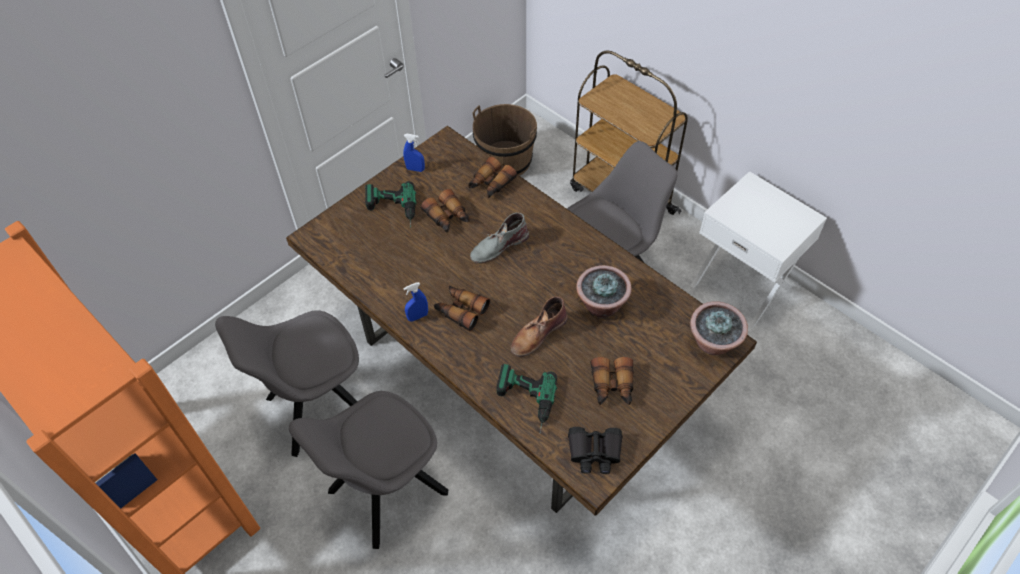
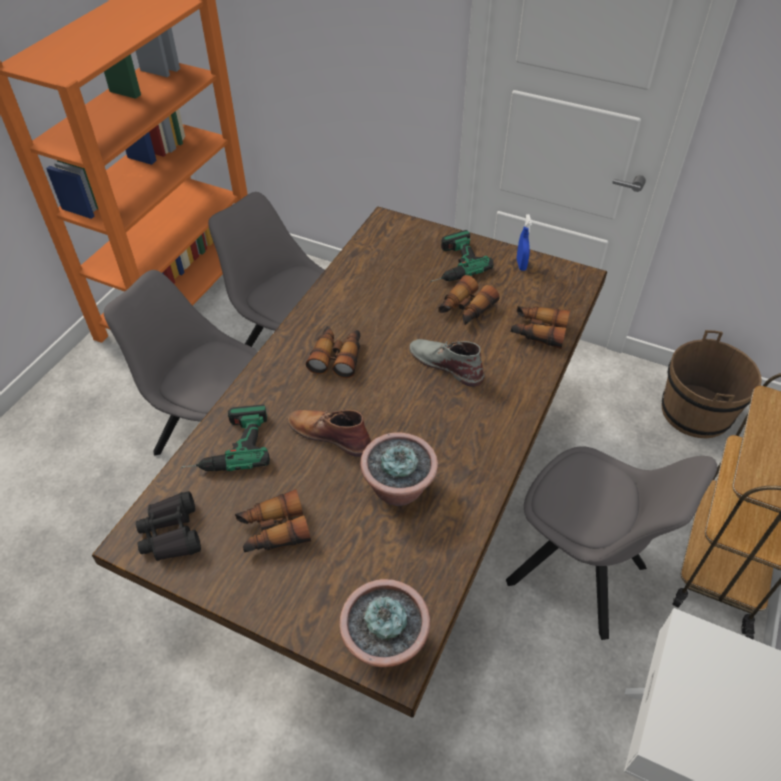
camera: 70 degrees right, 5 degrees down
(418, 316) = (316, 324): blue spray bottle -> none

